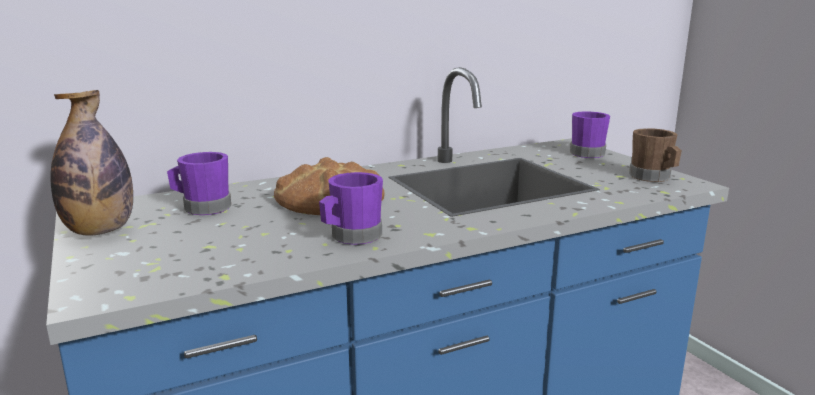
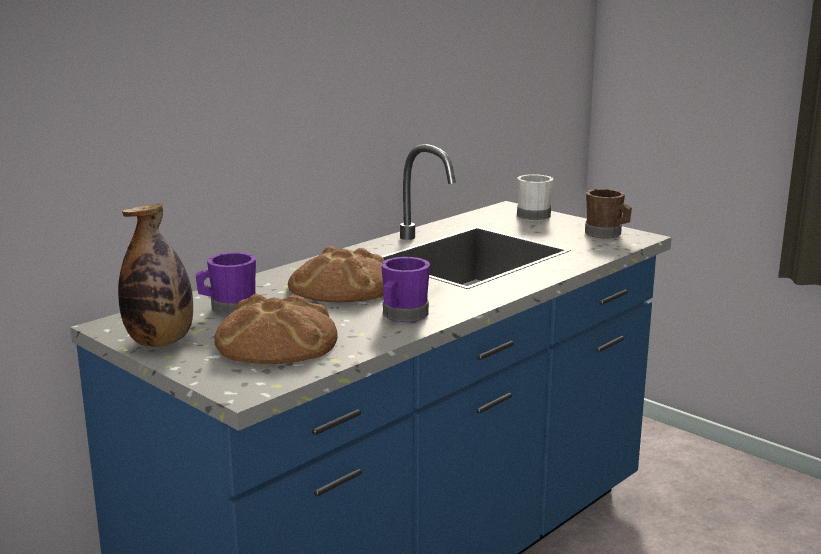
camera: 20 degrees left, 0 degrees up
(198, 245) = (276, 341): none -> bread
(589, 153) = (534, 215): purple mug -> white mug

